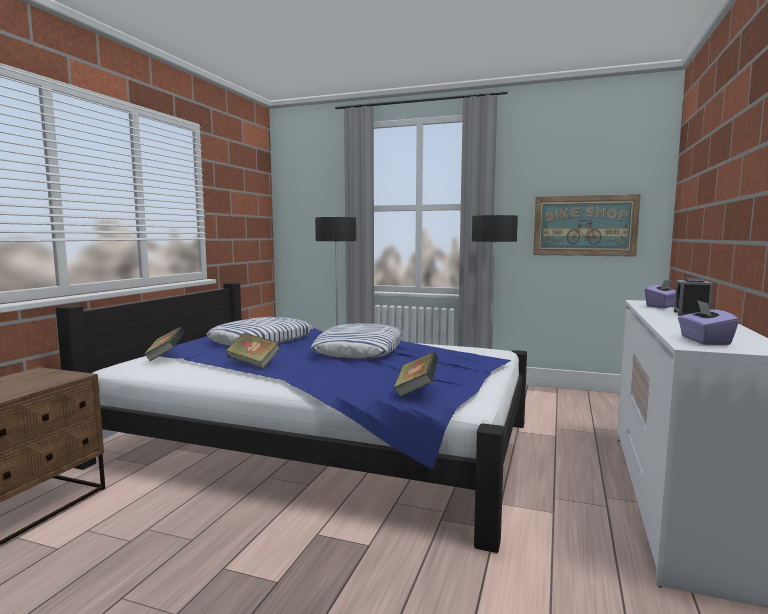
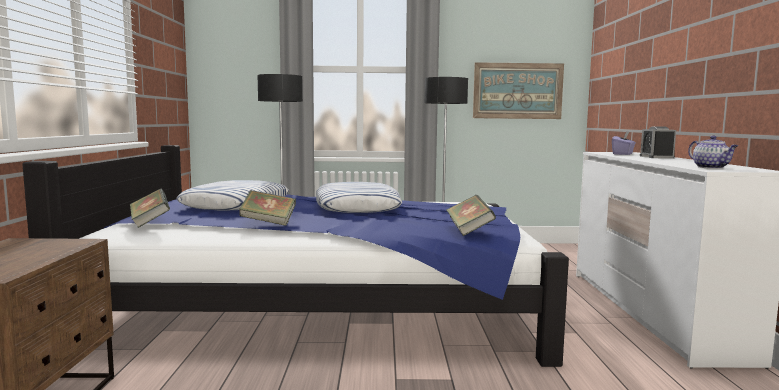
camera: 20 degrees left, 0 degrees up
(704, 341) = (711, 167): purple tissue box -> teapot

